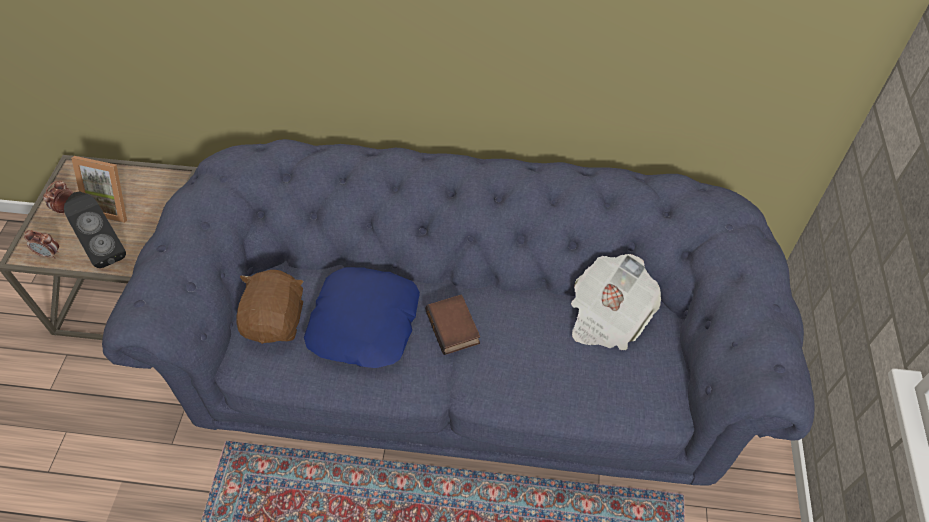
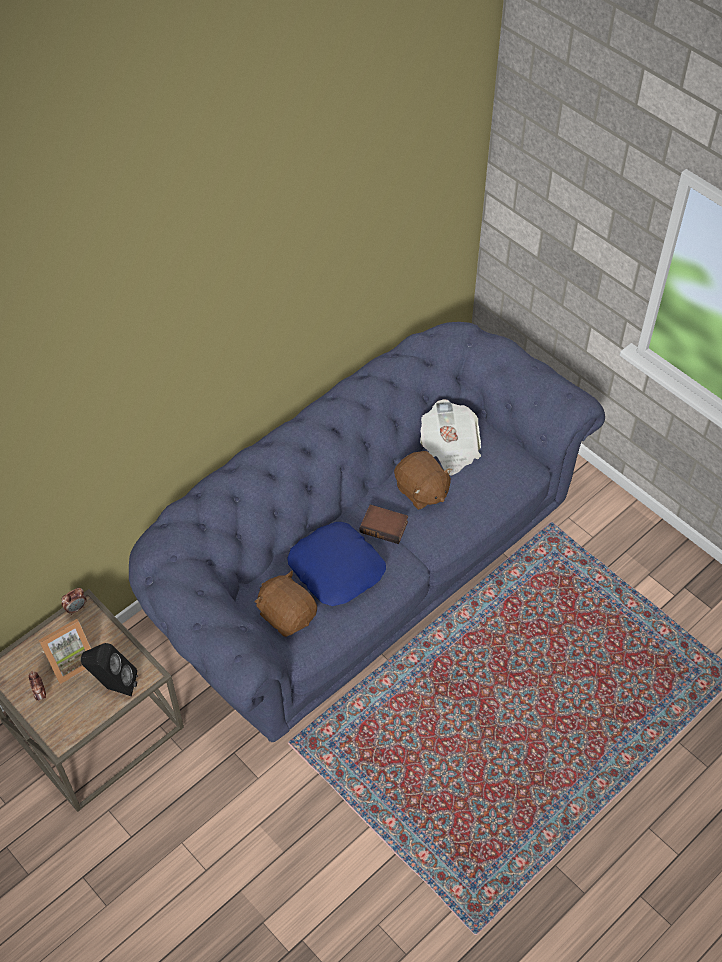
camera: 50 degrees left, 0 degrees up
(49, 254) = (79, 724): alarm clock -> alarm clock (76, 608)
(529, 329) = (421, 491): none -> brown plush toy

